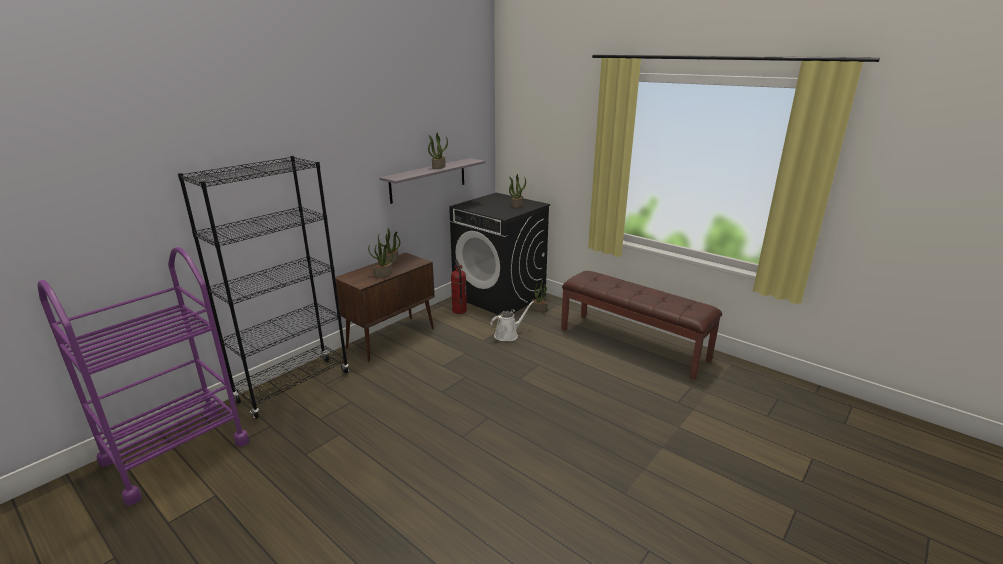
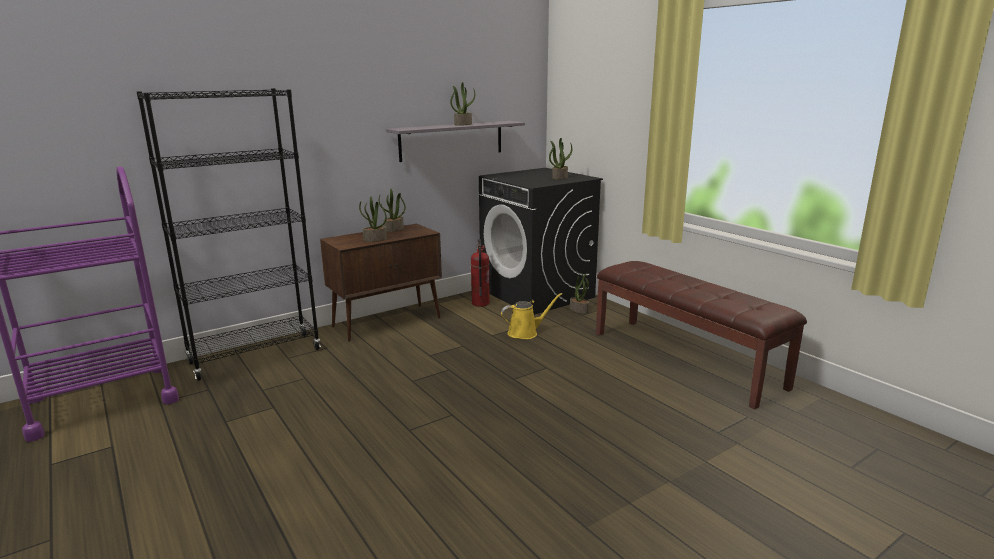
camera: 15 degrees right, 5 degrees down
(508, 335) = (525, 333): white watering can -> yellow watering can

